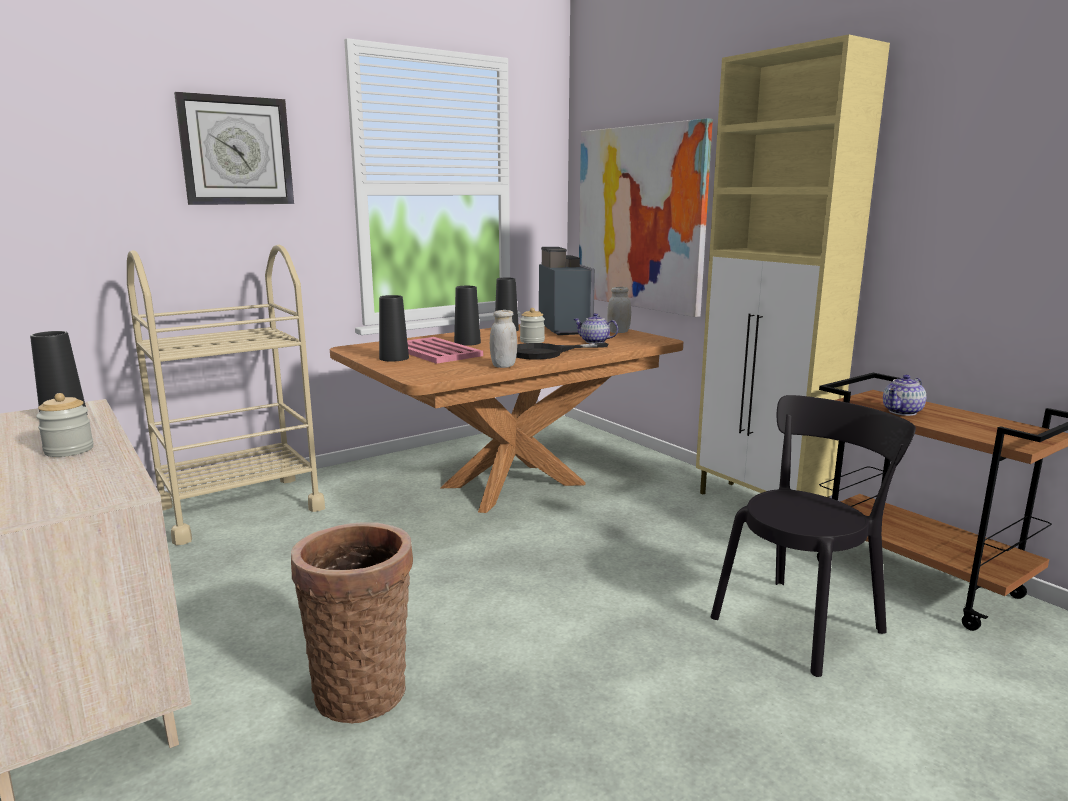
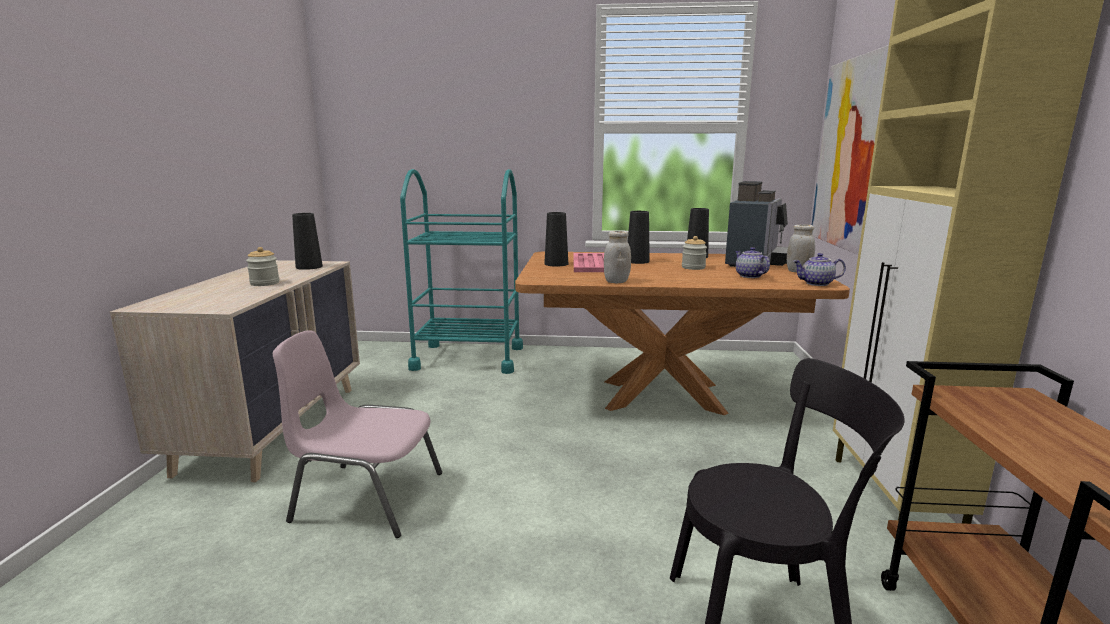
camera: 40 degrees right, 0 degrees up
(236, 151) = (504, 100): wall clock -> none
(240, 508) = (468, 358): beige cart -> turquoise cart
(362, 688) = (366, 497): basket -> pink chair
(545, 353) = (678, 278): black frying pan -> none
(903, 412) = (1010, 424): teapot -> teapot (816, 284)

